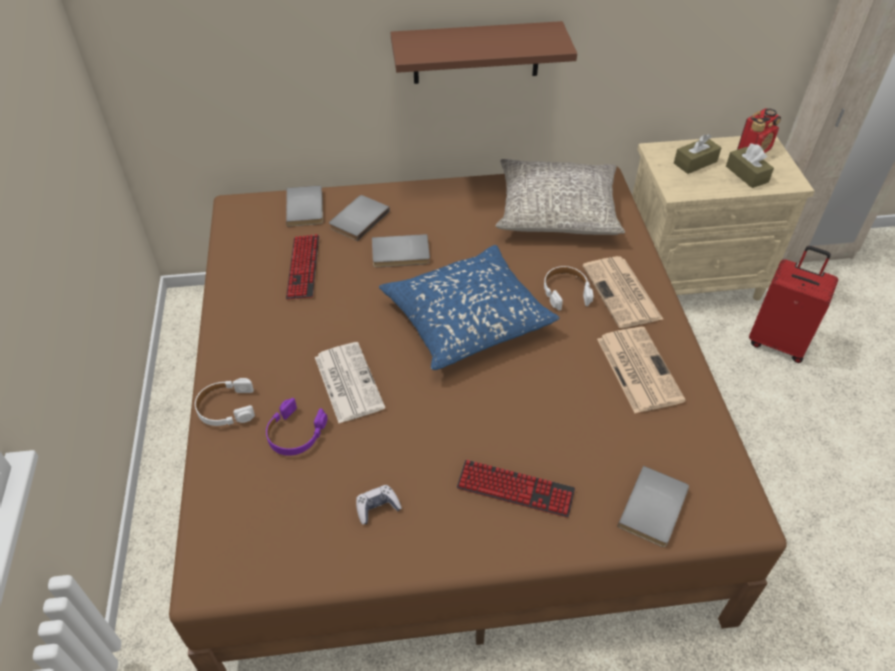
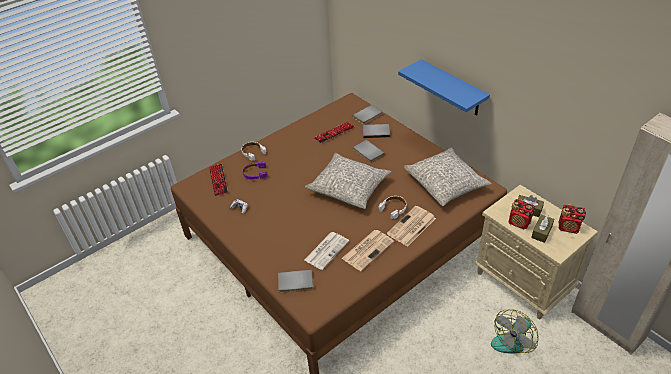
camera: 60 degrees right, 5 degrees down
(347, 381) = (288, 173): newspaper -> newspaper (326, 250)
(467, 319) = (349, 187): blue pillow -> grey pillow
(476, 53) = (452, 88): brown shelf -> blue shelf
(515, 489) = (274, 239): keyboard -> keyboard (218, 180)
(716, 183) = (519, 223): none -> radio
(778, 342) = (512, 339): red suitcase -> fan

